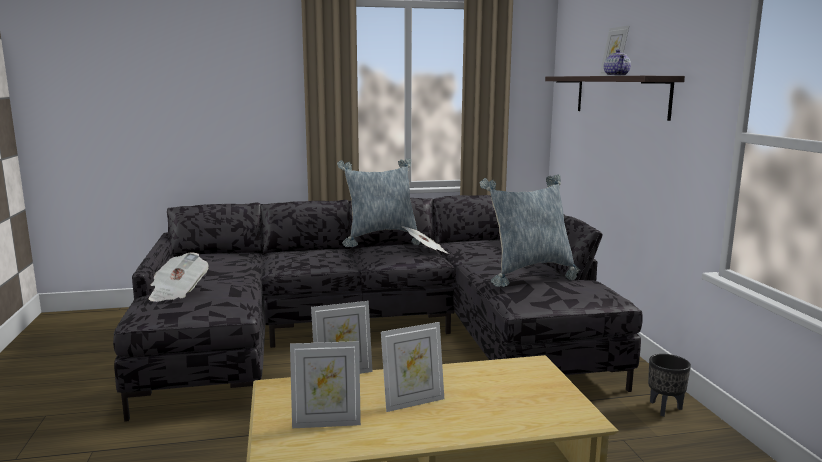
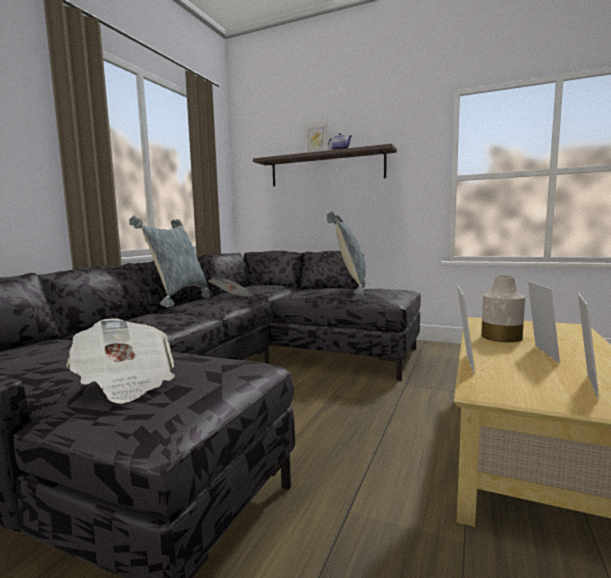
camera: 55 degrees left, 5 degrees down
(461, 380) = (502, 337): none -> beige vase
(665, 408) = (442, 349): black planter -> none

